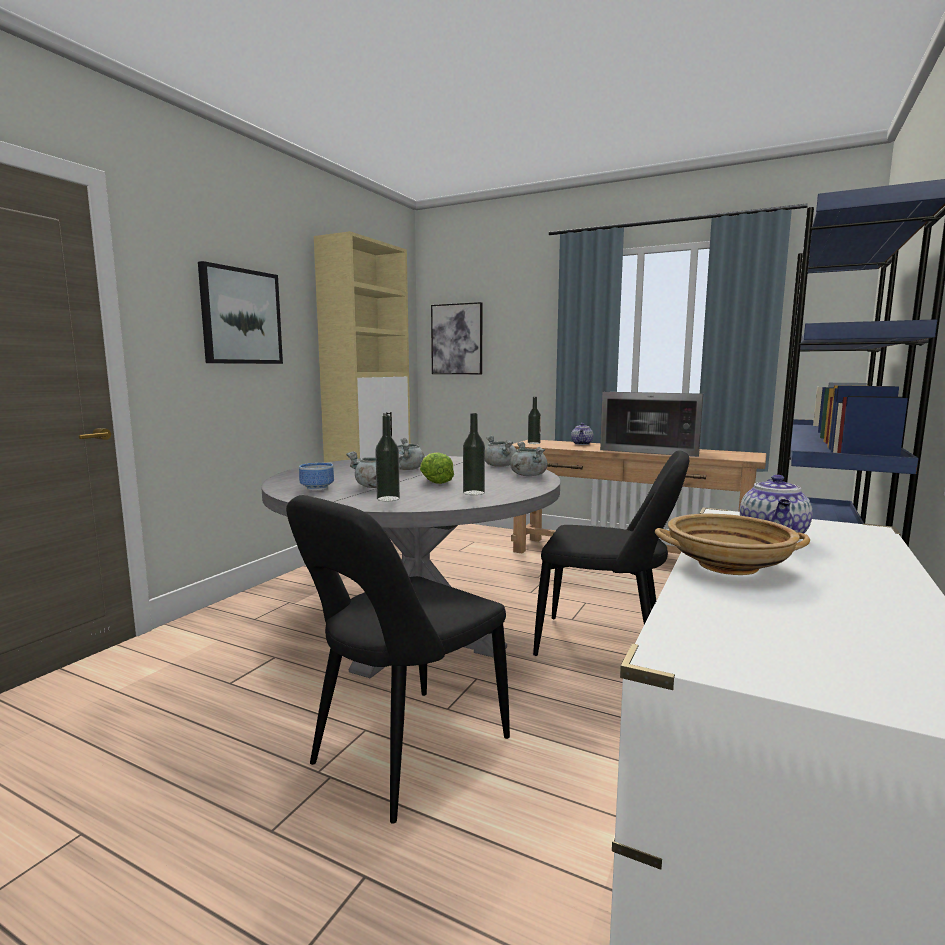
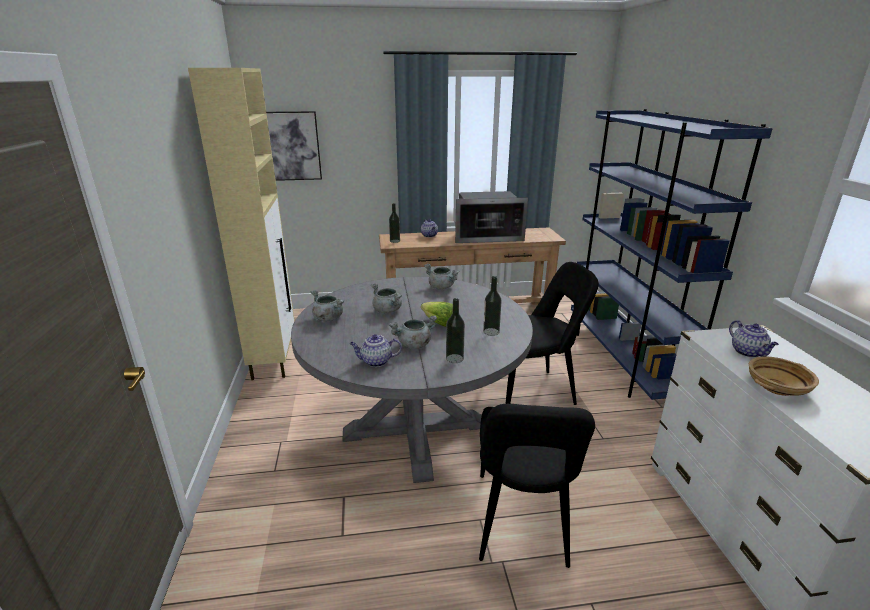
camera: 35 degrees left, 15 degrees up
(241, 316) = (168, 185): picture -> none
(315, 488) = (375, 361): bowl -> teapot
(528, 475) = (481, 296): grey cooking pot -> grey cooking pot (328, 318)

